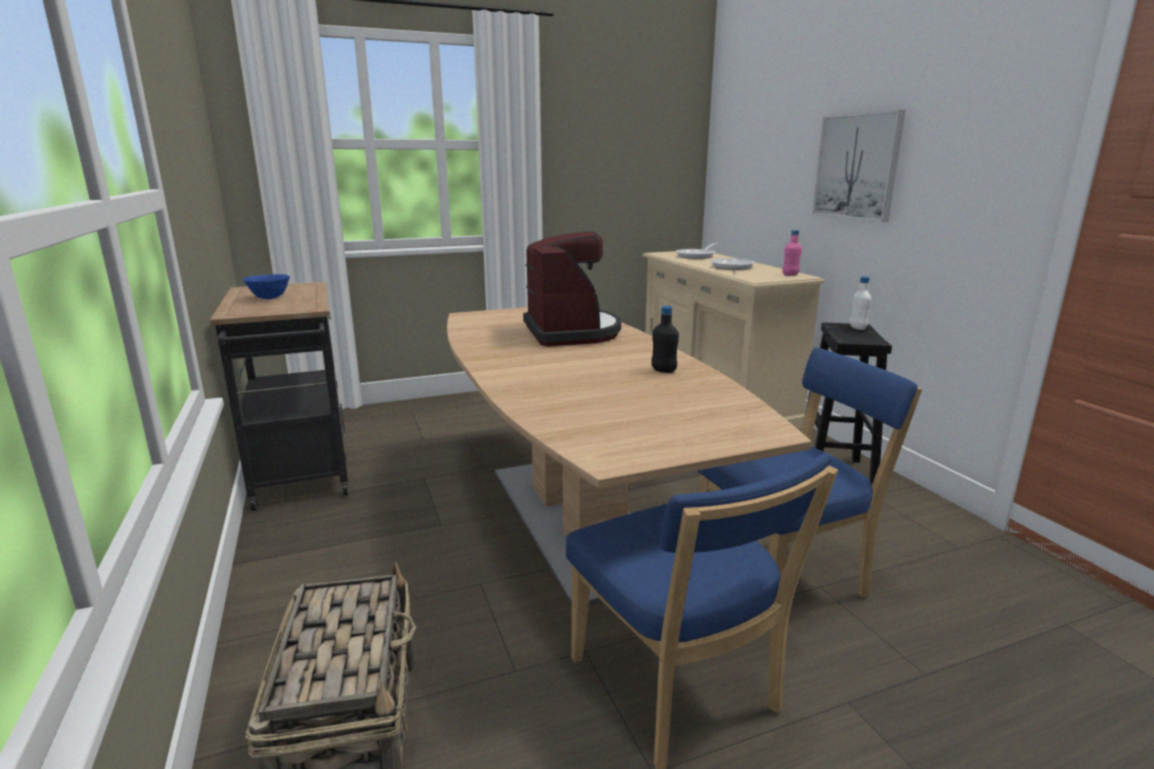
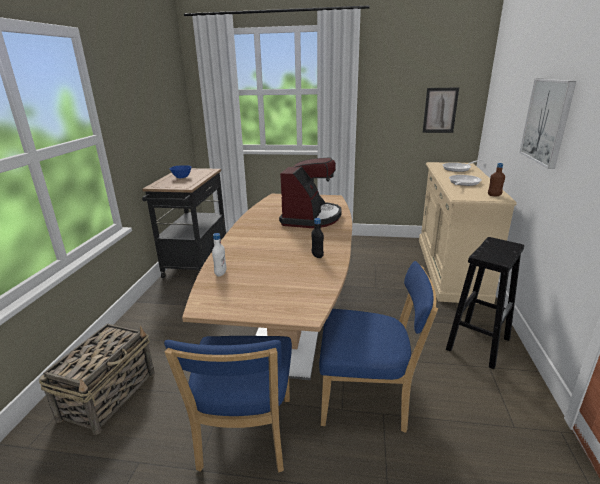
camera: 30 degrees right, 5 degrees up
(652, 176) = (440, 110): none -> picture
(790, 275) = (494, 195): pink bottle -> brown bottle
(857, 328) = (507, 246): white bottle -> white bottle (220, 273)

